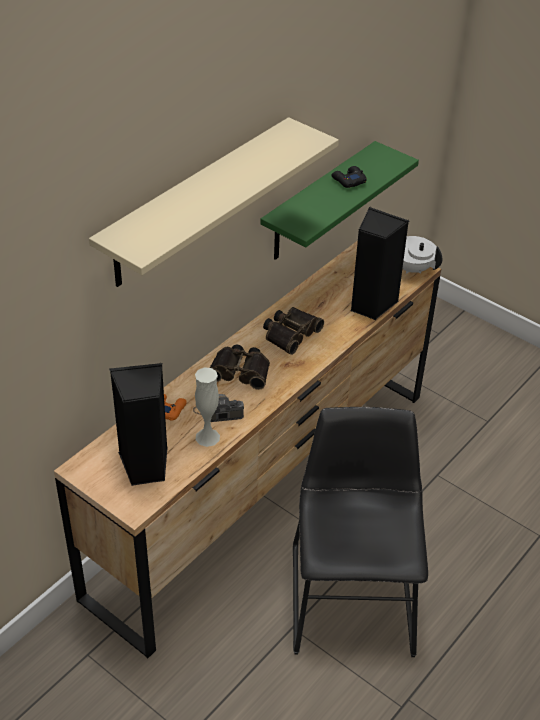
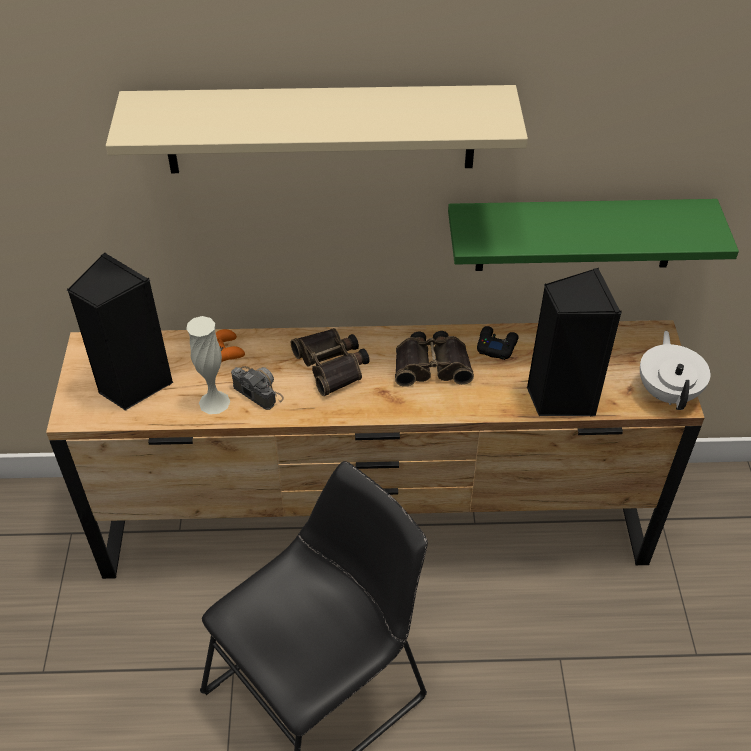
camera: 50 degrees right, 5 degrees up
(348, 180) = (609, 223): black game controller -> black game controller (496, 346)

